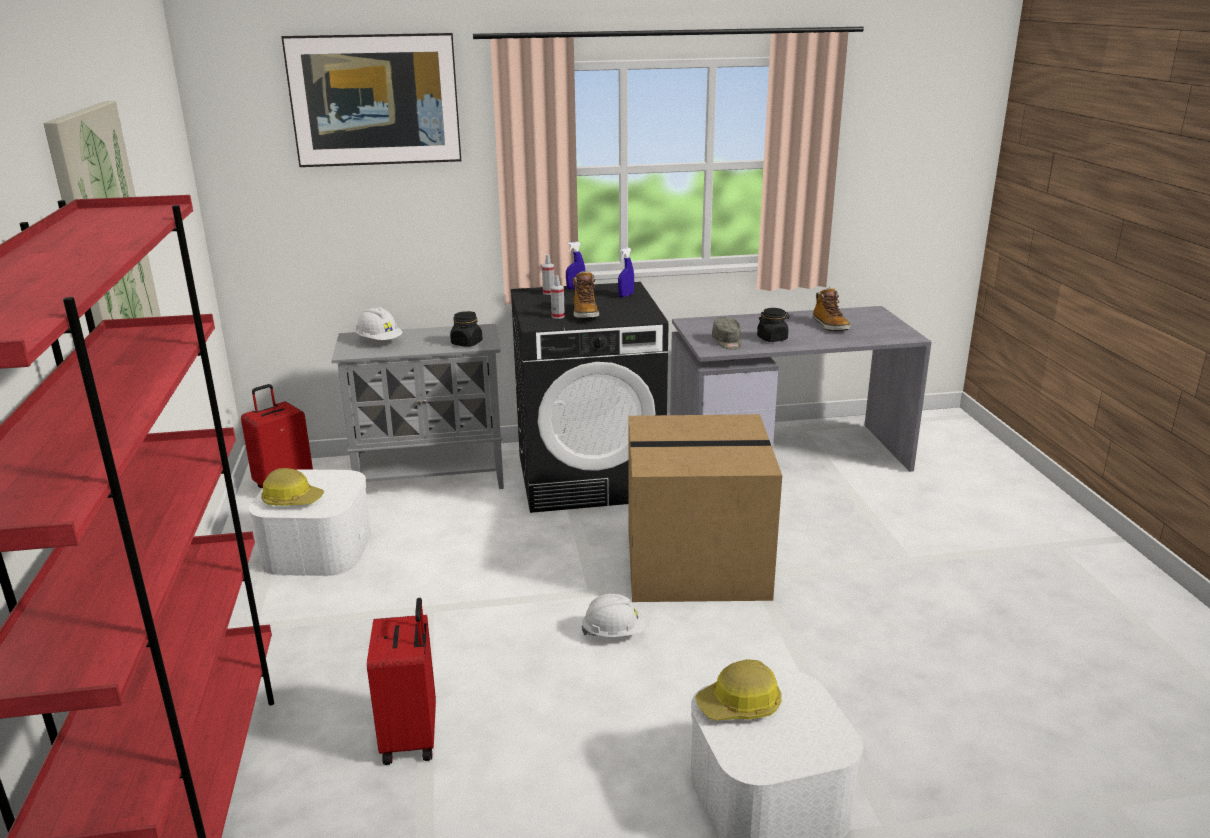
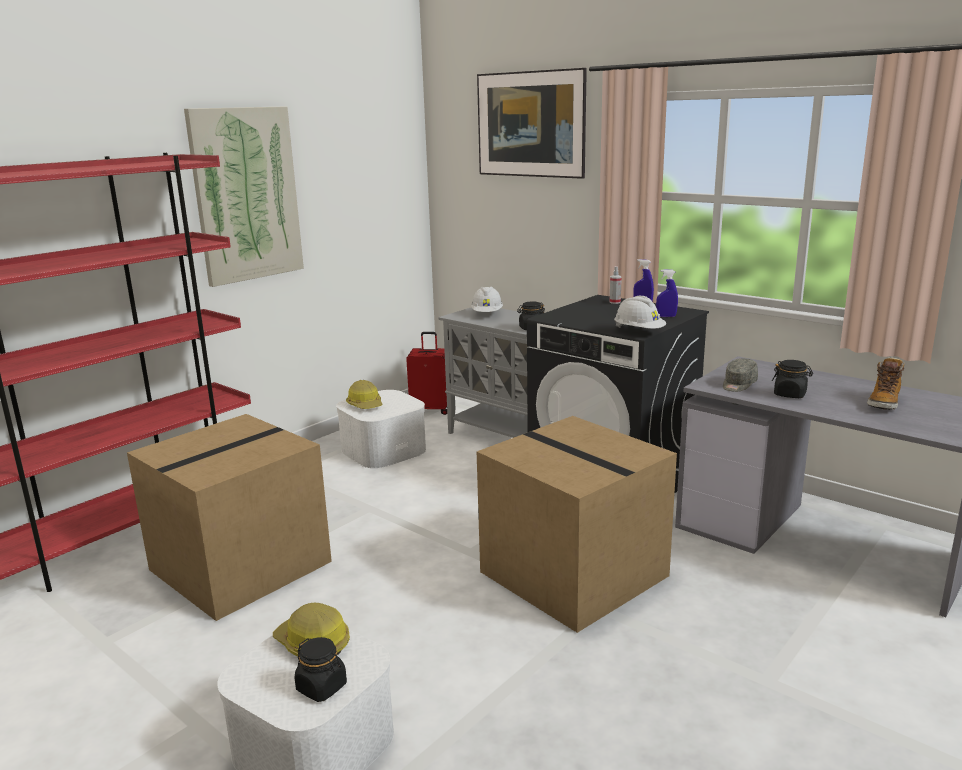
camera: 50 degrees right, 5 degrees down
(412, 737) = (239, 567): red suitcase -> cardboard box
(558, 316) = (575, 317): spray bottle -> none
(585, 313) = (599, 320): boot -> none
(614, 633) = (432, 583): white hard hat -> white hard hat (639, 332)
(811, 723) = (322, 687): none -> black jar

